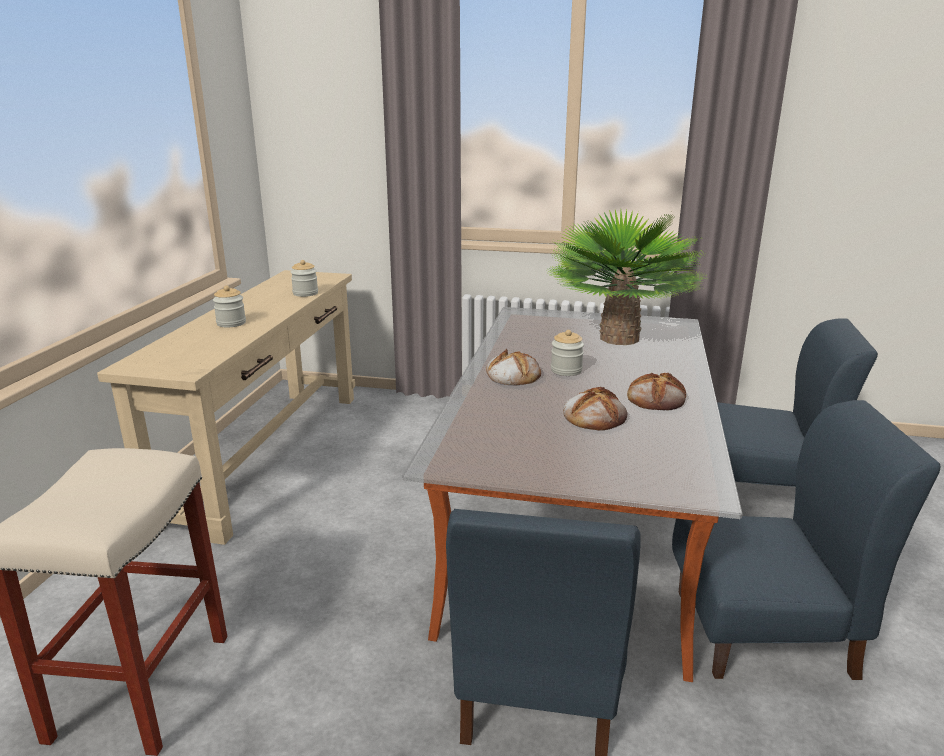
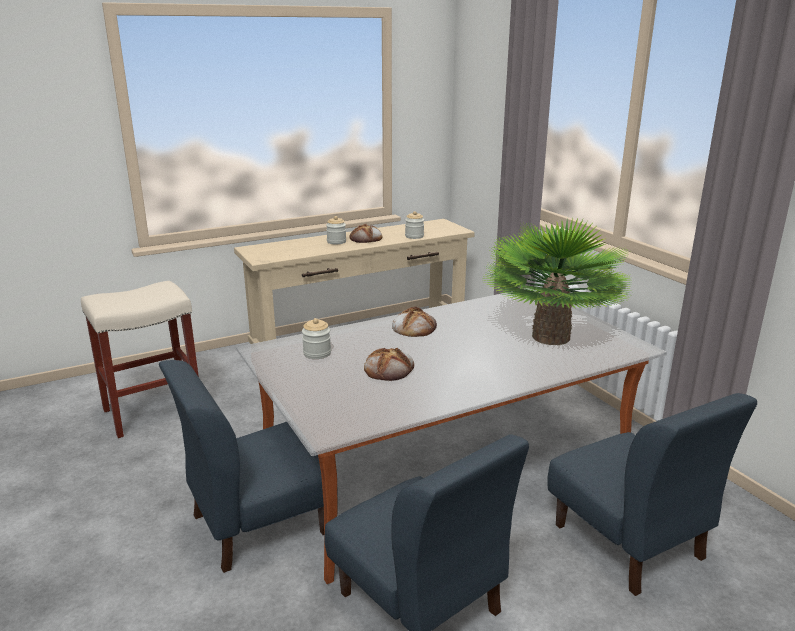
camera: 50 degrees right, 0 degrees up
(566, 370) = (451, 339): jar -> jar (317, 353)
(656, 398) = (455, 380): bread -> bread (366, 238)

